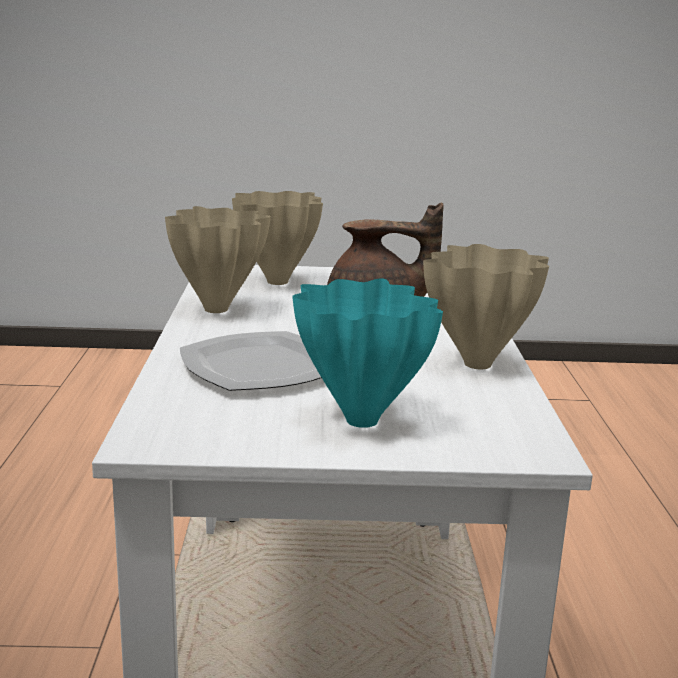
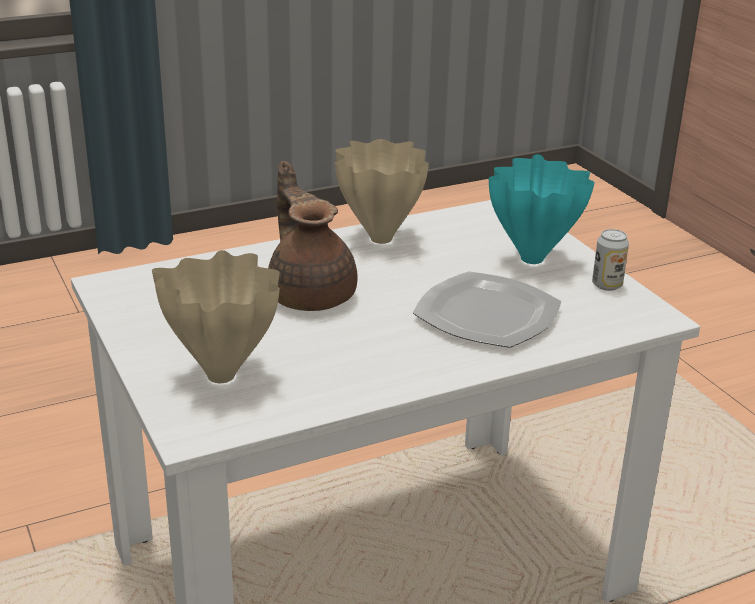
camera: 115 degrees left, 10 degrees up
(217, 310) = (364, 379): beige vase -> none
(250, 441) = (607, 285): none -> can

